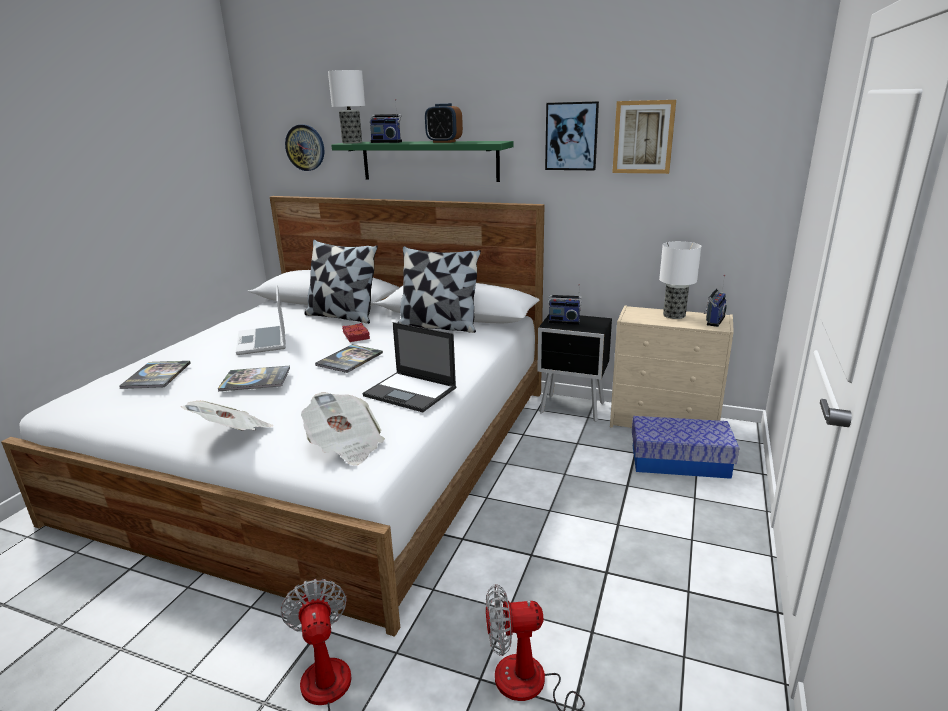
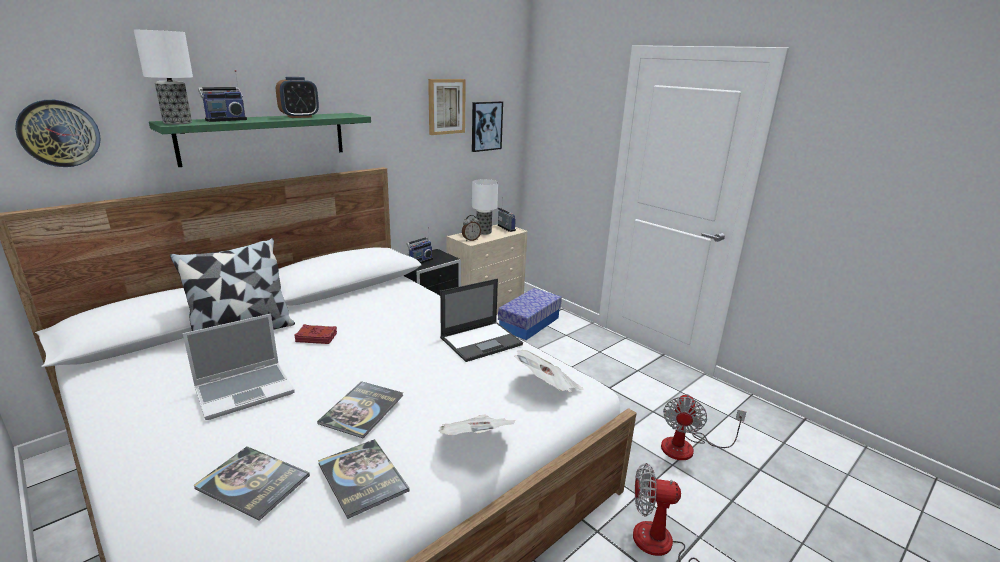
camera: 65 degrees left, 0 degrees up
(263, 342) = (246, 390): laptop -> laptop turned 45 degrees counterclockwise
(349, 359) = (377, 352): book -> book (362, 477)
(438, 326) = (359, 299): pillow -> none
(571, 136) = (398, 107): picture -> picture (486, 126)
(636, 316) = (471, 240): none -> alarm clock

